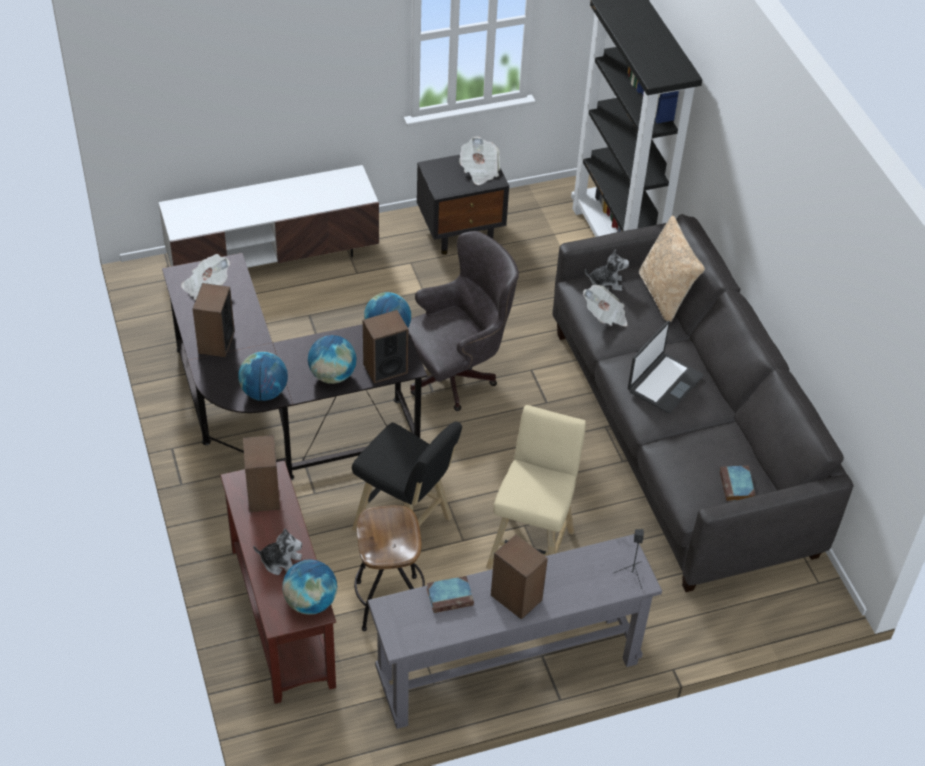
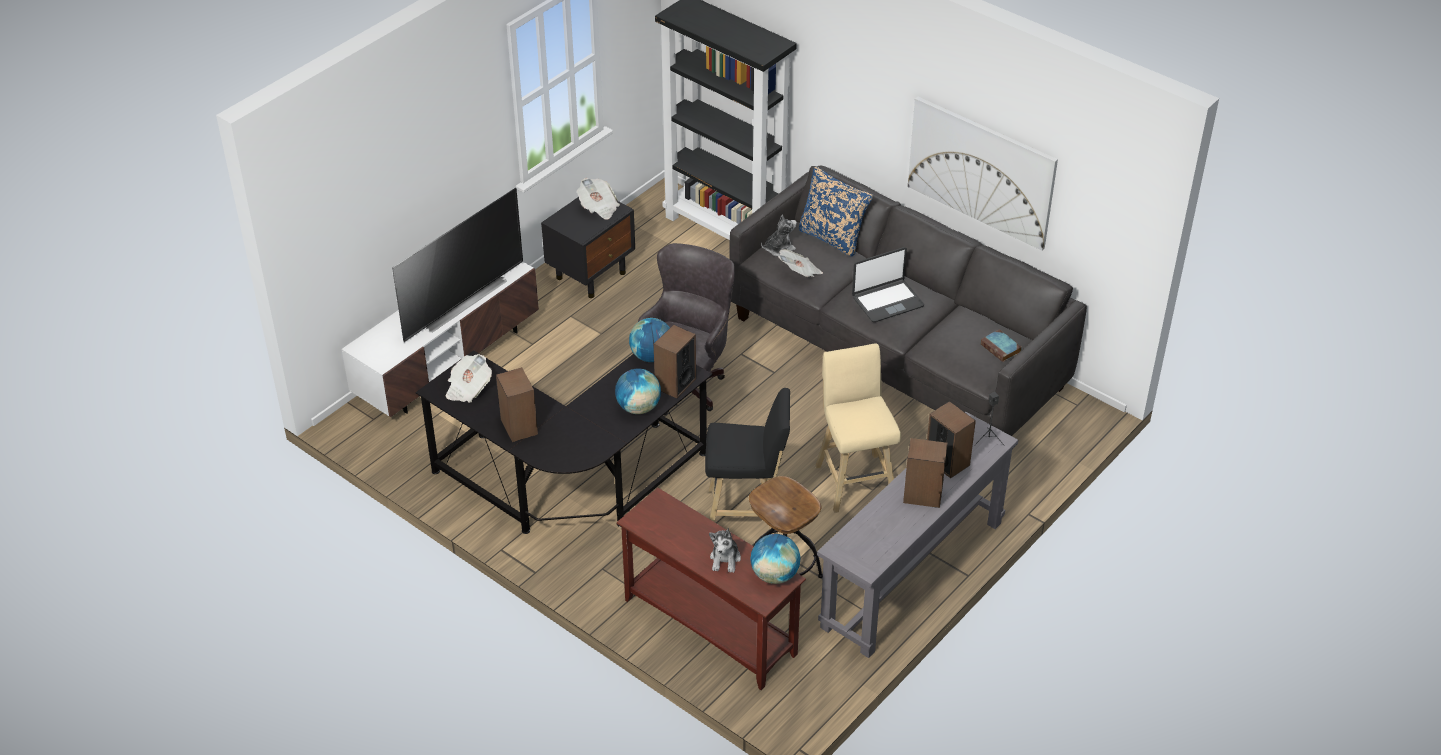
camera: 30 degrees left, 5 degrees down
(264, 392) = (595, 445): globe -> none
(264, 495) = (666, 519): speaker -> speaker (947, 461)
(281, 562) = (725, 559): plush toy -> plush toy turned 120 degrees clockwise
(290, 203) = (460, 300): none -> television
(450, 596) = (875, 518): book -> none
(664, 297) = (832, 240): beige pillow -> blue pillow
(664, 383) = (887, 301): laptop -> laptop turned 60 degrees clockwise
(808, 292) = (981, 172): none -> picture

